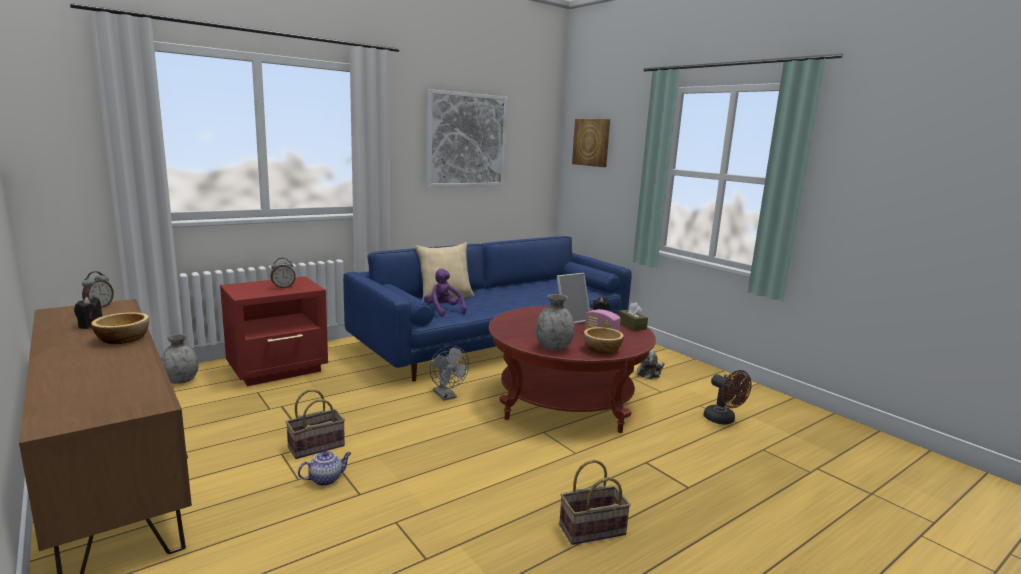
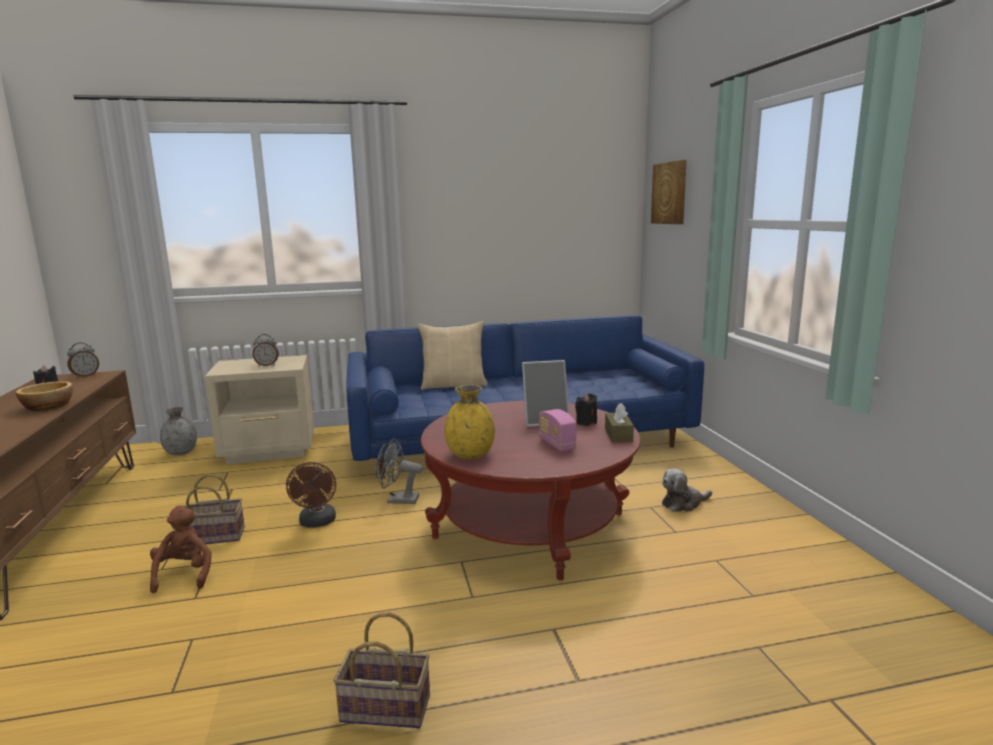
camera: 25 degrees right, 0 degrees up
(279, 370) = (270, 451): red nightstand -> beige nightstand
(326, 479) = (184, 574): teapot -> brown plush toy
(443, 311) = (431, 400): purple plush toy -> none
(447, 396) = (397, 500): grey fan -> grey fan turned 105 degrees clockwise
(466, 140) = (506, 201): picture -> none
(553, 348) = (470, 455): grey vase -> yellow vase
(602, 350) = (530, 464): bowl -> none
(723, 420) = (733, 589): brown fan -> brown fan (317, 523)

